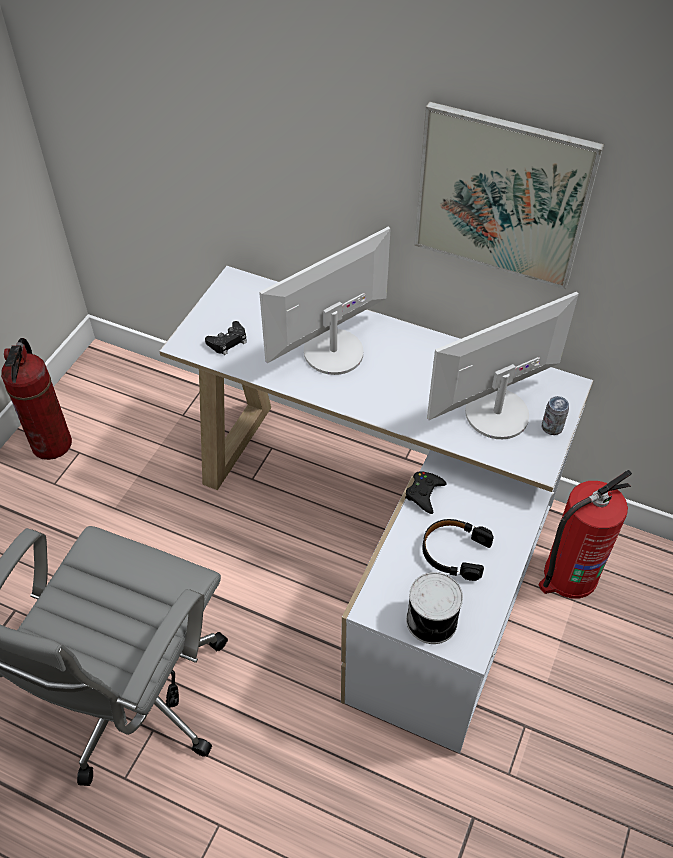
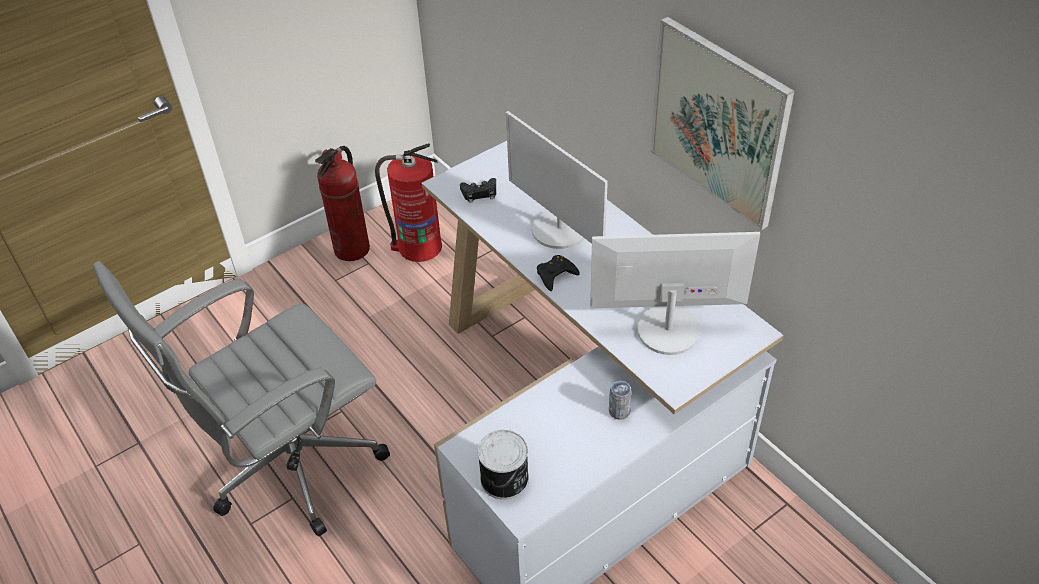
camera: 30 degrees right, 5 degrees down
(332, 351) = (560, 229): monitor -> monitor turned 120 degrees counterclockwise
(424, 493) = (570, 377): black game controller -> black game controller (556, 275)
(454, 552) = (563, 434): black headphones -> none
(552, 427) = (711, 360): can -> can (619, 411)
(568, 575) = (727, 533): fire extinguisher -> fire extinguisher (418, 247)

